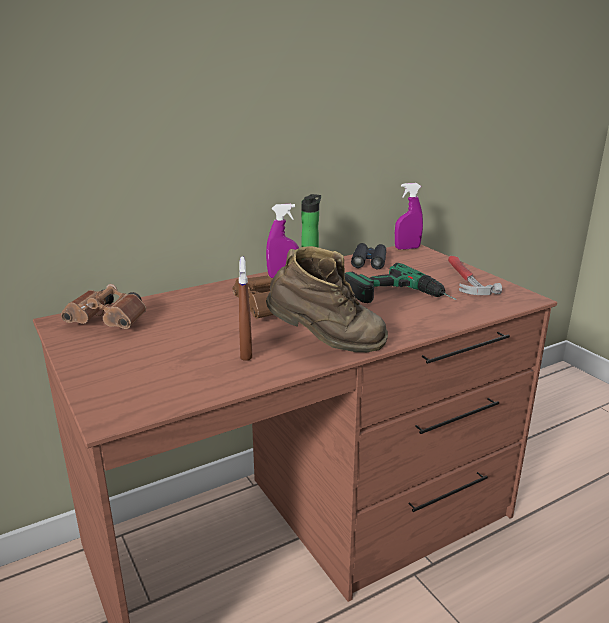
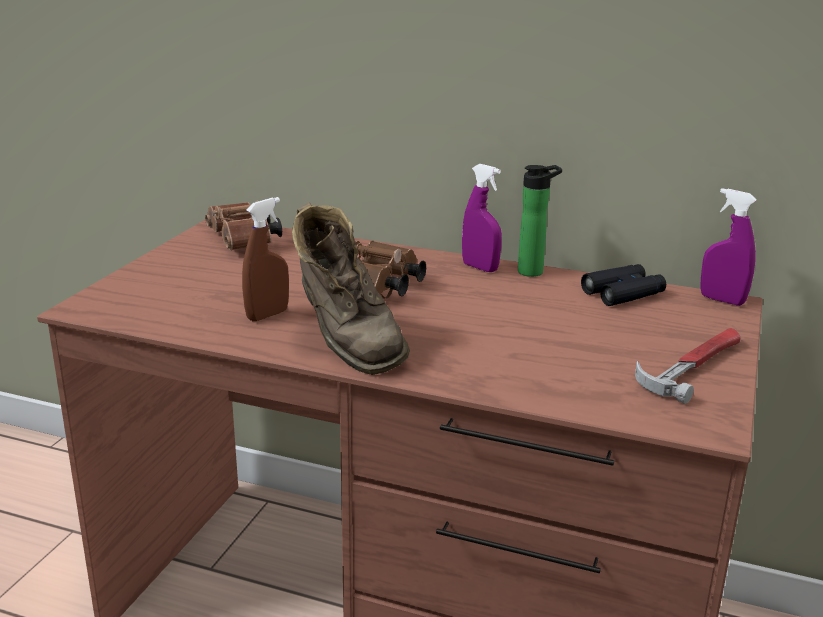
camera: 50 degrees right, 0 degrees up
(400, 297) = (543, 344): power drill -> none

